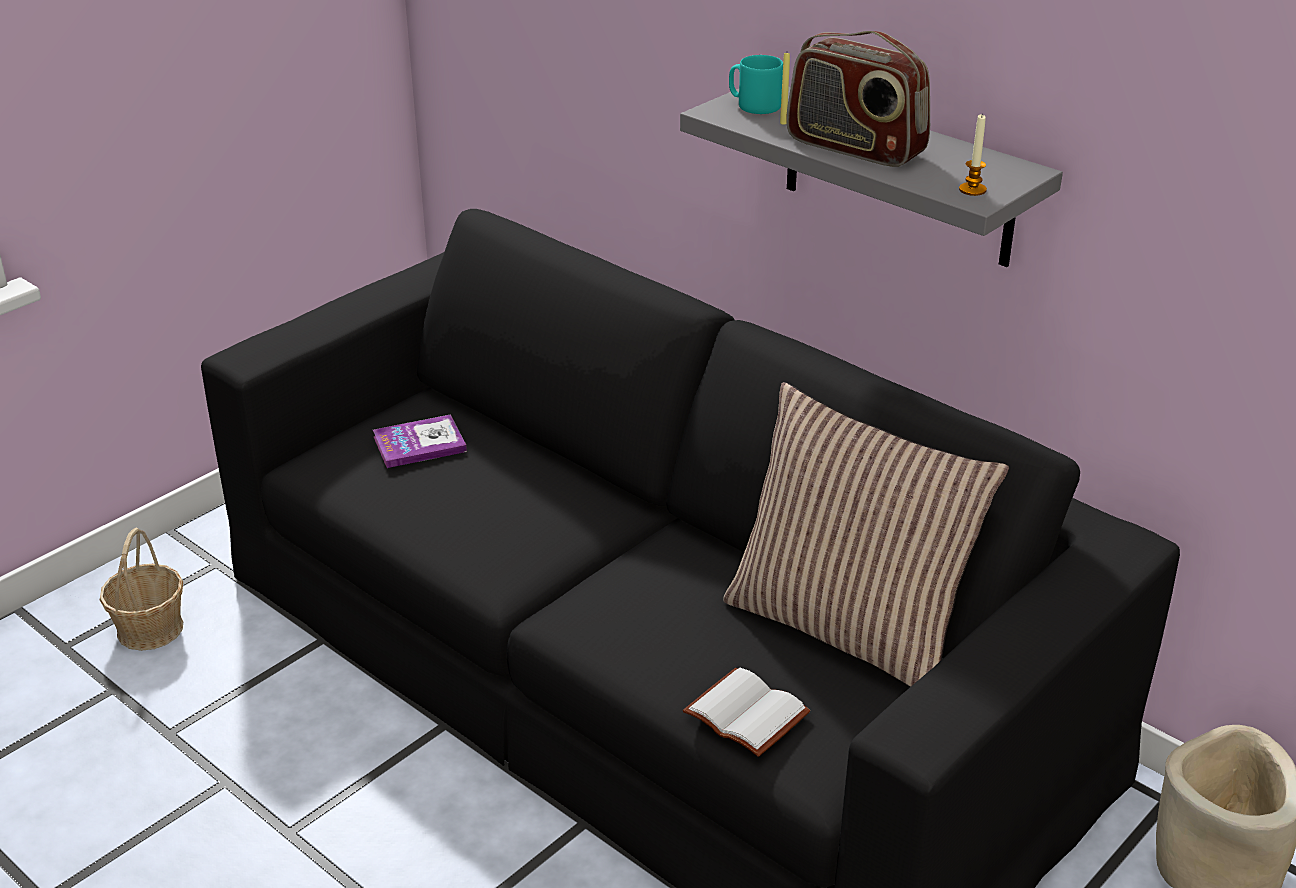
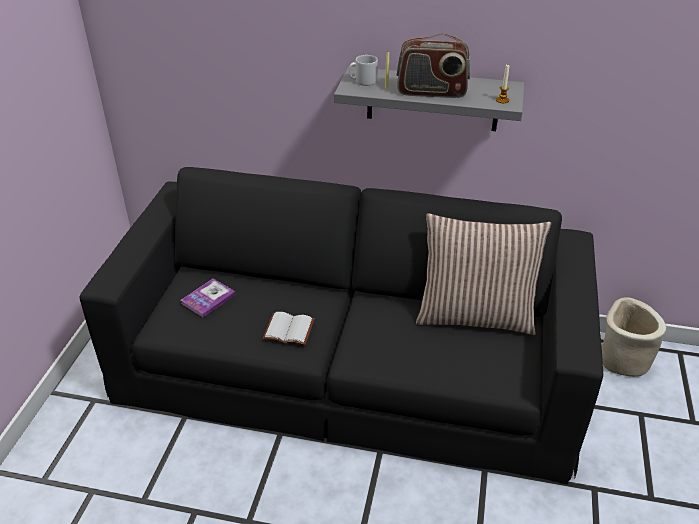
camera: 30 degrees left, 5 degrees up
(151, 628) = (86, 449): basket -> none
(743, 715) = (468, 373): white book -> white book (287, 331)
(754, 106) = (363, 81): turquoise mug -> grey mug

